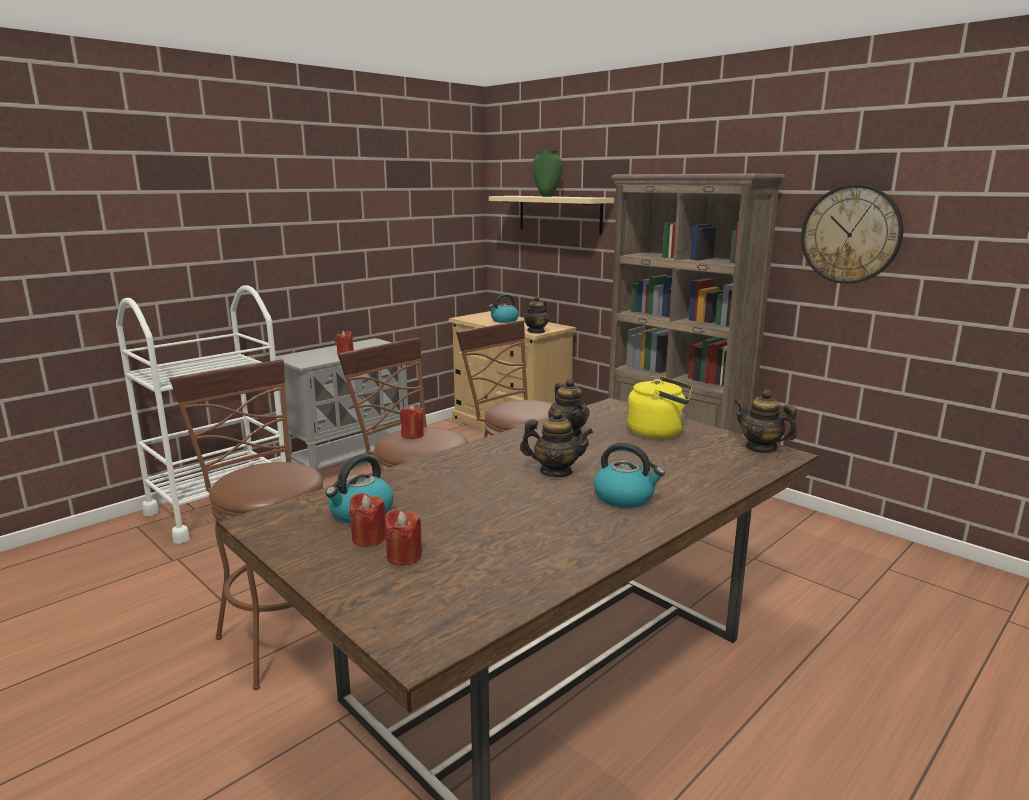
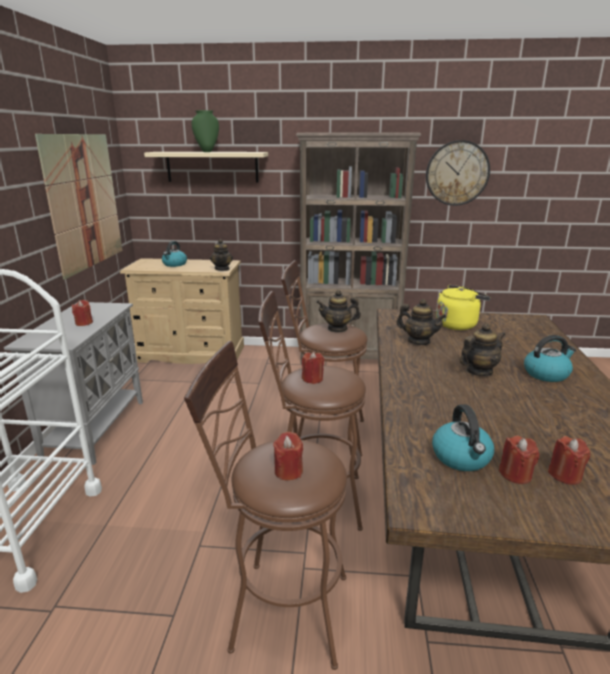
camera: 40 degrees left, 5 degrees up
(256, 479) = (288, 471): none -> red candle
(413, 243) = (85, 201): none -> picture
(761, 448) = (519, 318): teapot -> teapot (337, 329)

